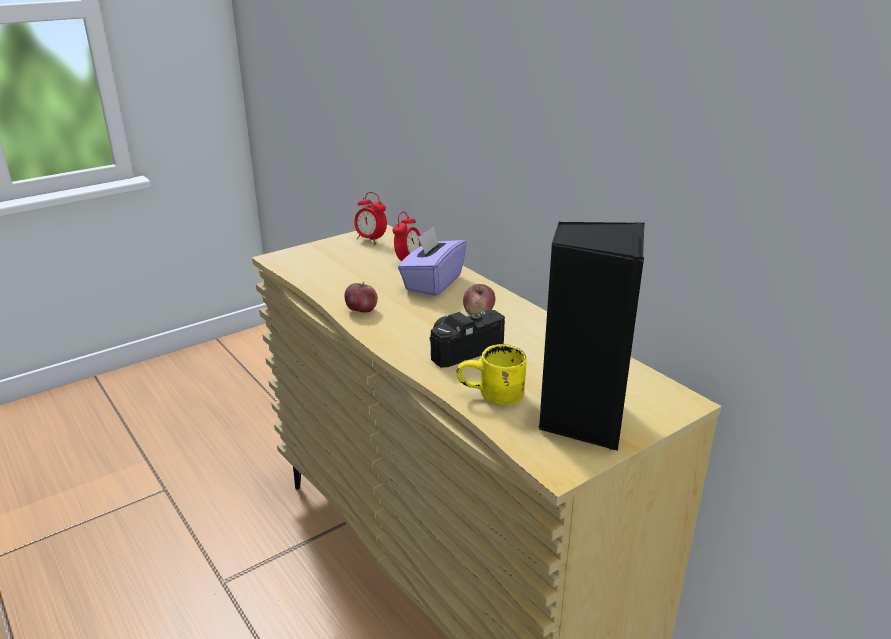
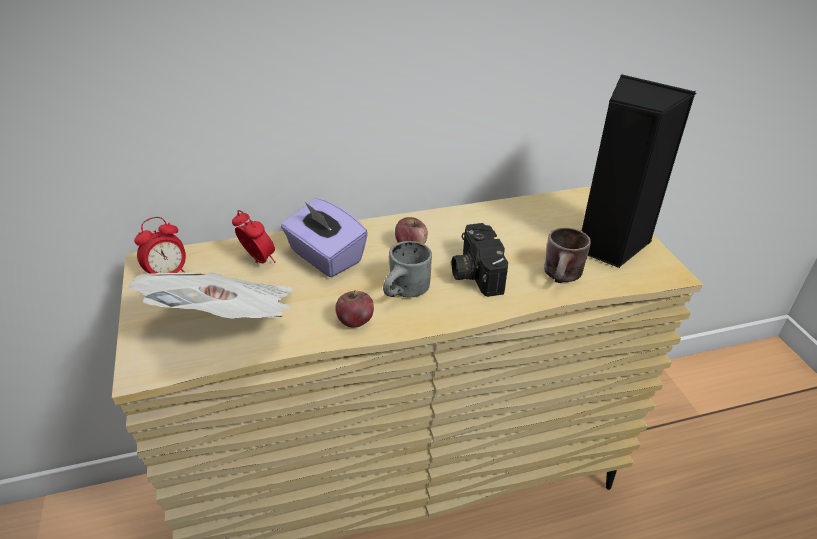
camera: 70 degrees left, 10 degrees up
(333, 269) = (228, 323): none -> newspaper
(411, 324) = (408, 293): none -> grey mug
(492, 397) = (564, 278): yellow mug -> brown mug

